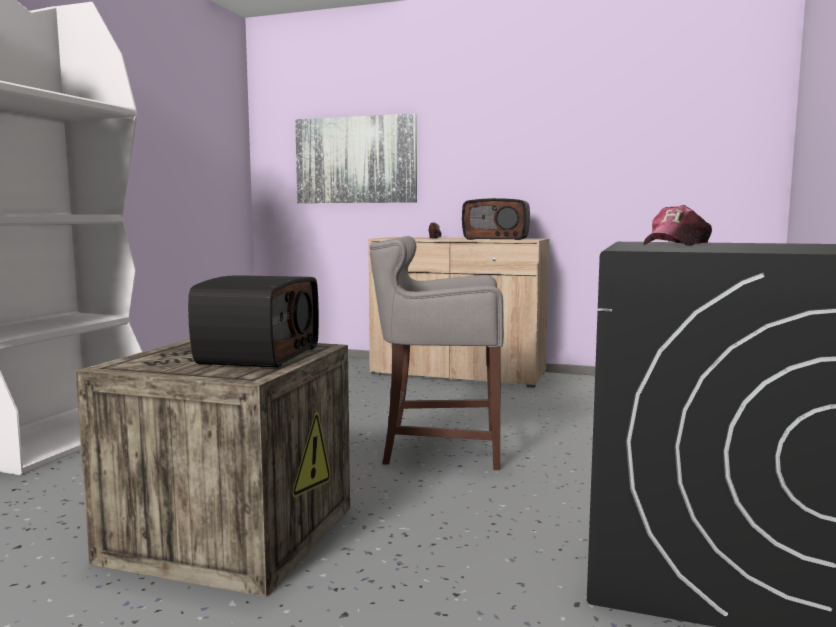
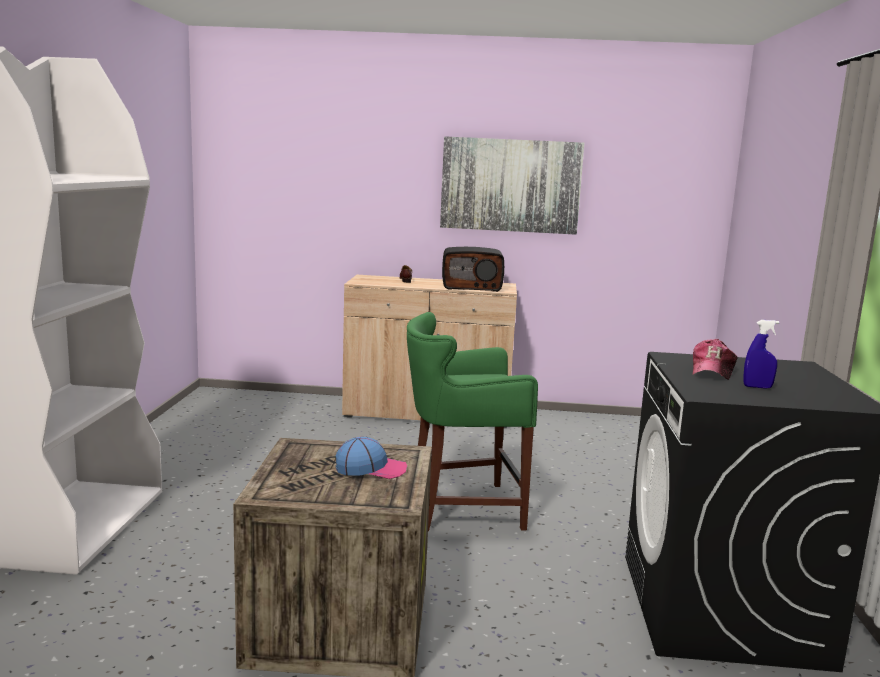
camera: 15 degrees left, 5 degrees up
(257, 355) = (371, 468): radio -> cap
(356, 160) = (317, 193): picture -> picture (510, 185)
(438, 447) = (460, 508): grey stool -> green stool
(721, 247) = (757, 387): none -> blue spray bottle

